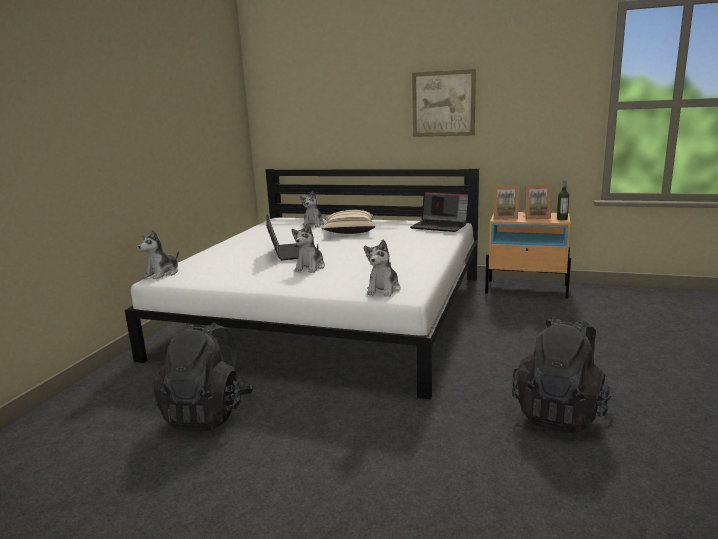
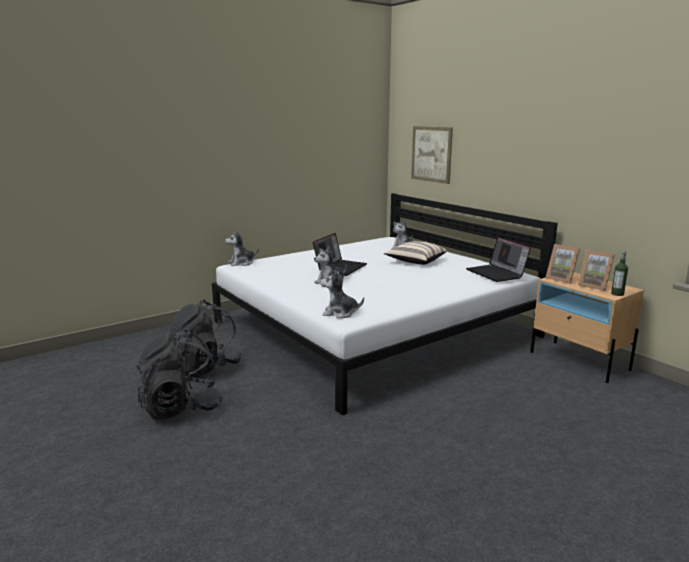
camera: 35 degrees right, 0 degrees up
(383, 290) = (340, 313): plush toy -> plush toy turned 45 degrees clockwise
(443, 104) = (535, 151): picture -> picture (431, 154)
(560, 413) = (418, 468): black backpack -> black backpack (181, 408)

